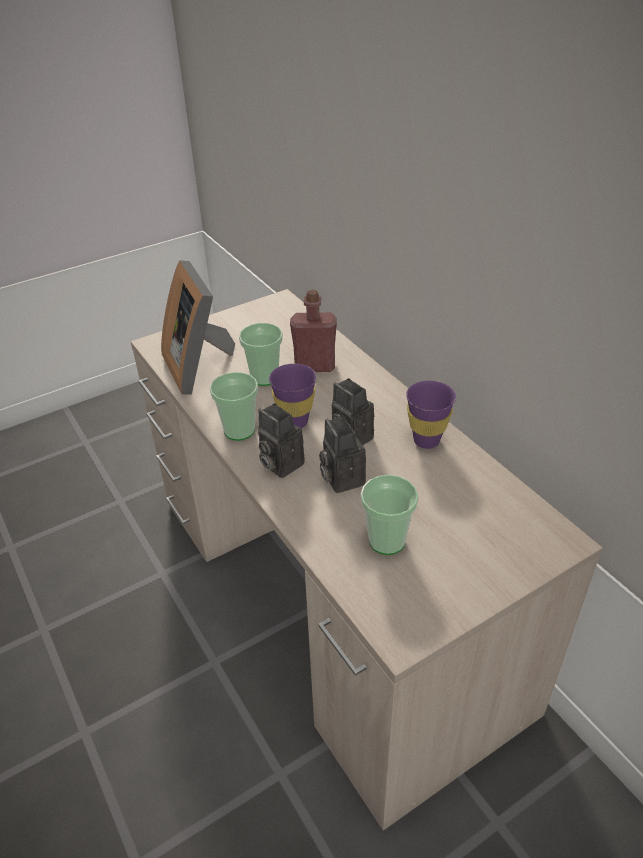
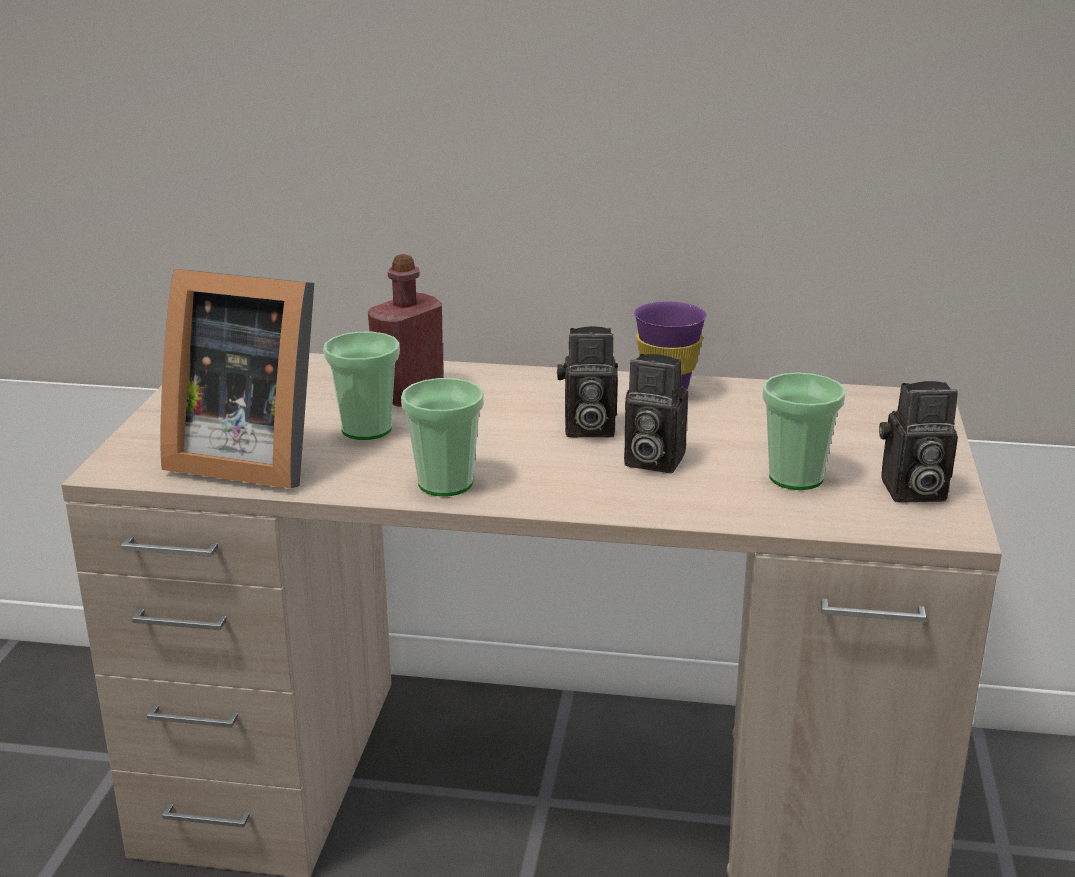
camera: 50 degrees left, 15 degrees down
(279, 464) = (559, 484): camera -> camera (911, 492)
(295, 422) = (496, 445): purple cup -> none

